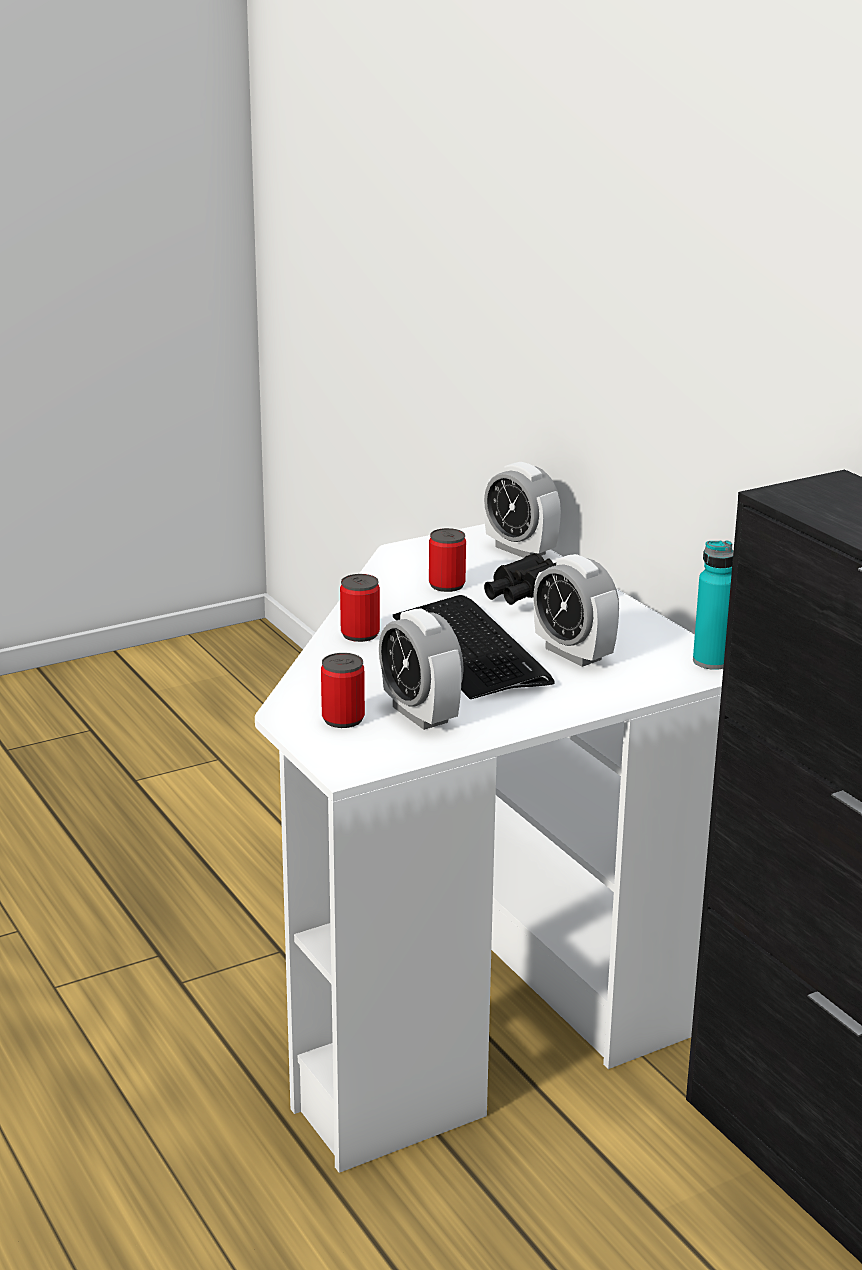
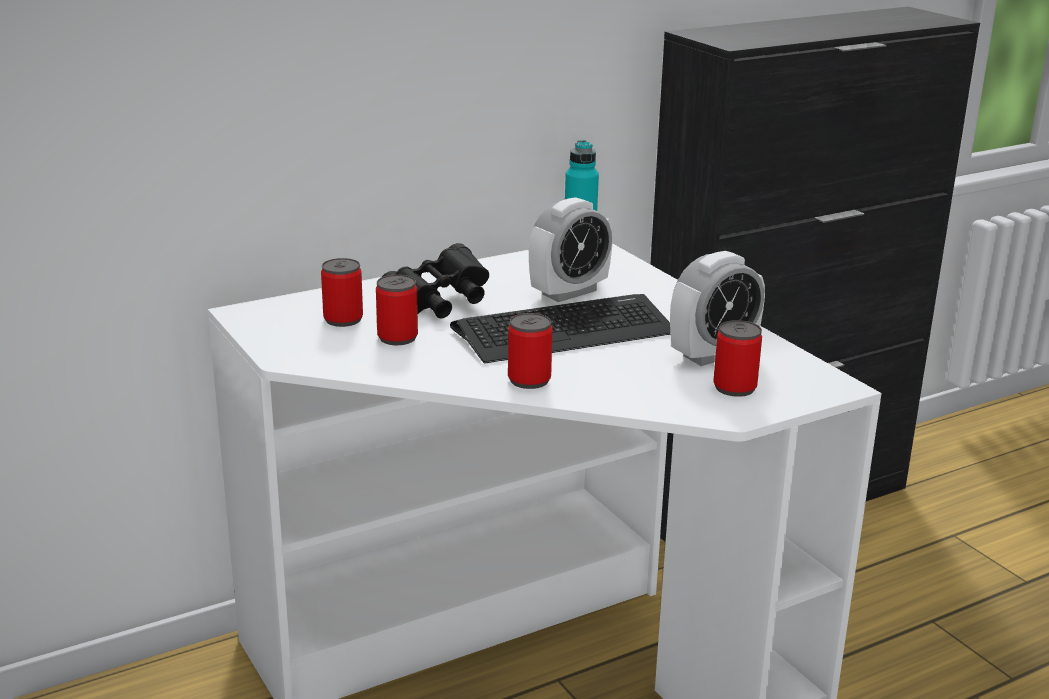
camera: 90 degrees left, 0 degrees up
(484, 565) = (343, 319): none -> can
(520, 550) = (306, 302): alarm clock -> none

